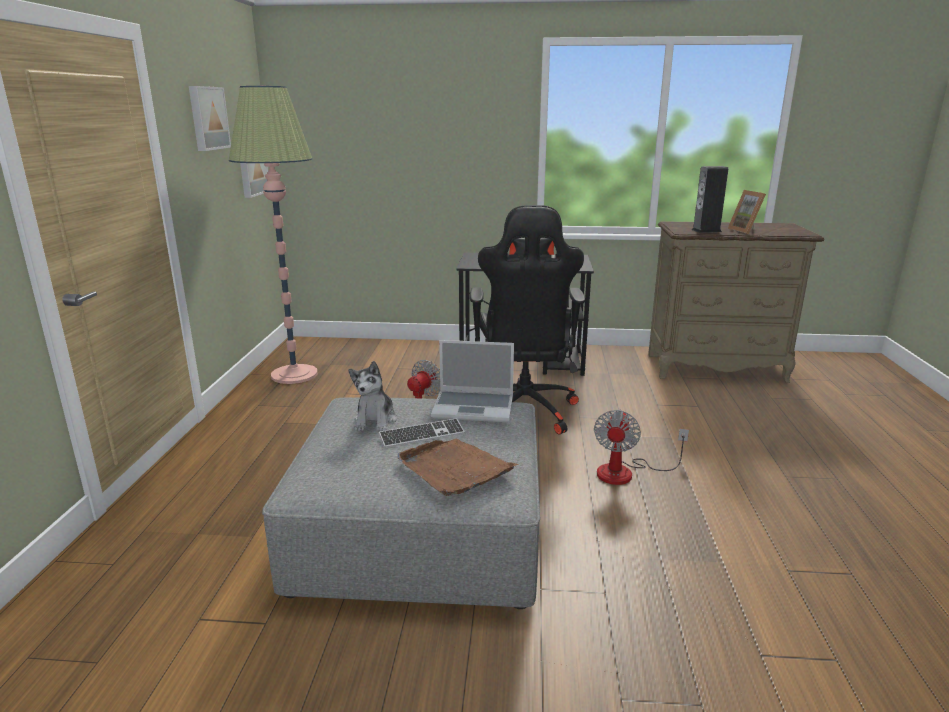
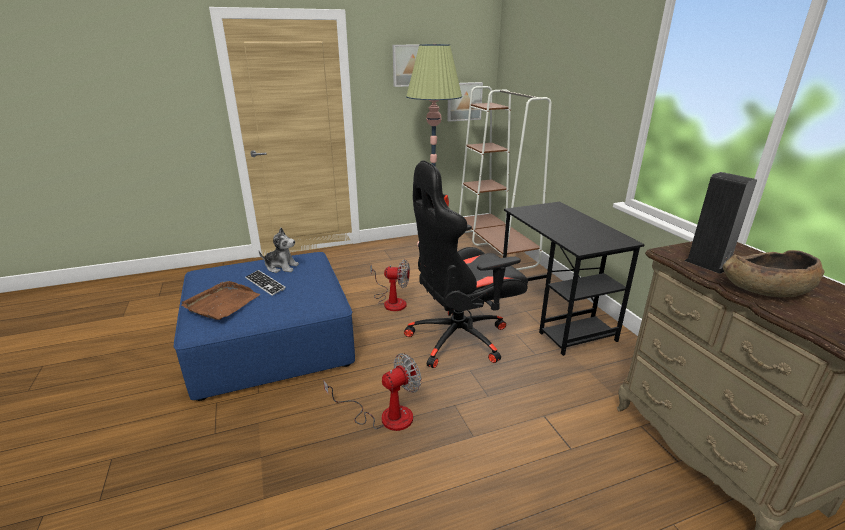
camera: 65 degrees right, 5 degrees up
(358, 348) = (495, 249): none -> brown clothes rack
(375, 421) = (281, 267): plush toy -> plush toy turned 150 degrees counterclockwise
(422, 527) = (272, 341): grey ottoman -> blue ottoman
(474, 407) = (314, 290): laptop -> none
(626, 472) = (385, 416): fan -> fan turned 150 degrees clockwise
(746, 231) = (765, 289): picture frame -> brown bowl

